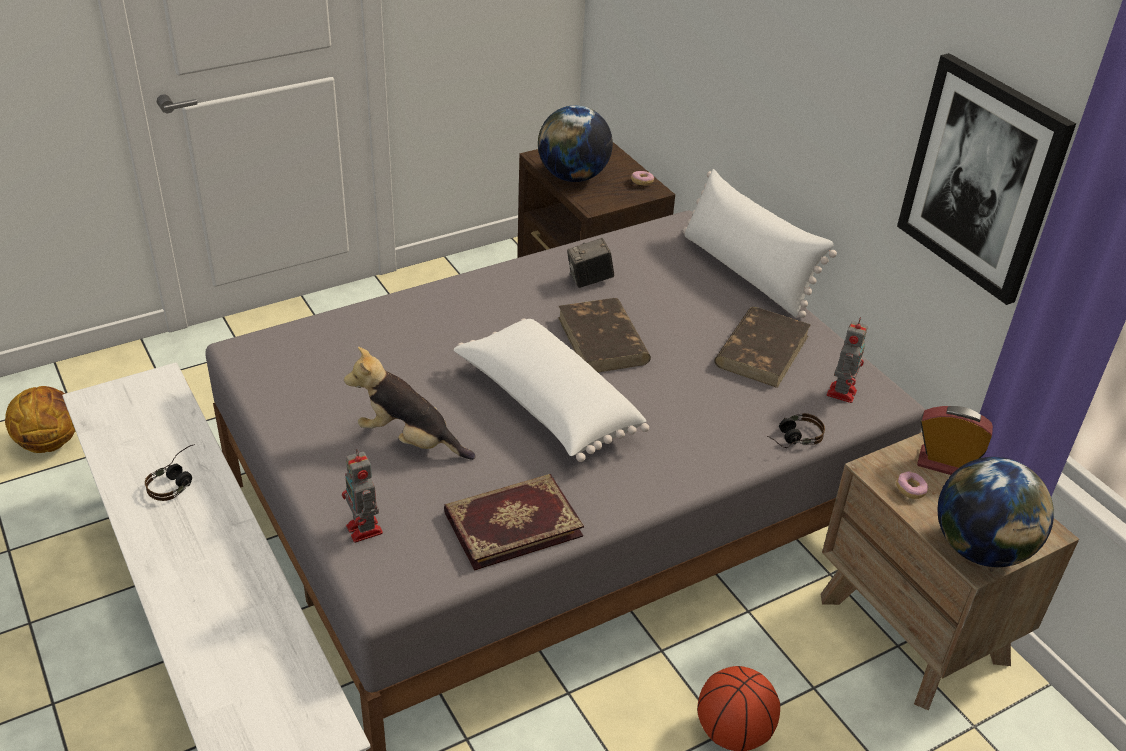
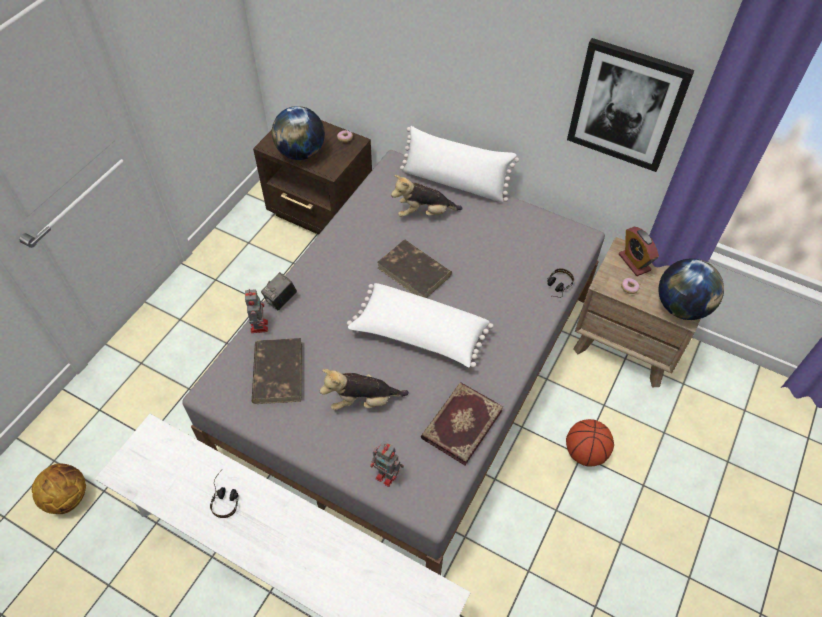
camera: 30 degrees left, 15 degrees up
(589, 280) = (374, 231): camera -> camera (281, 300)
(674, 288) = (424, 213): none -> plush toy
(762, 350) = (501, 234): brown book -> brown book (278, 372)
(842, 392) = (559, 242): toy robot -> toy robot (259, 325)
(946, 464) = (634, 262): alarm clock -> alarm clock turned 105 degrees counterclockwise

